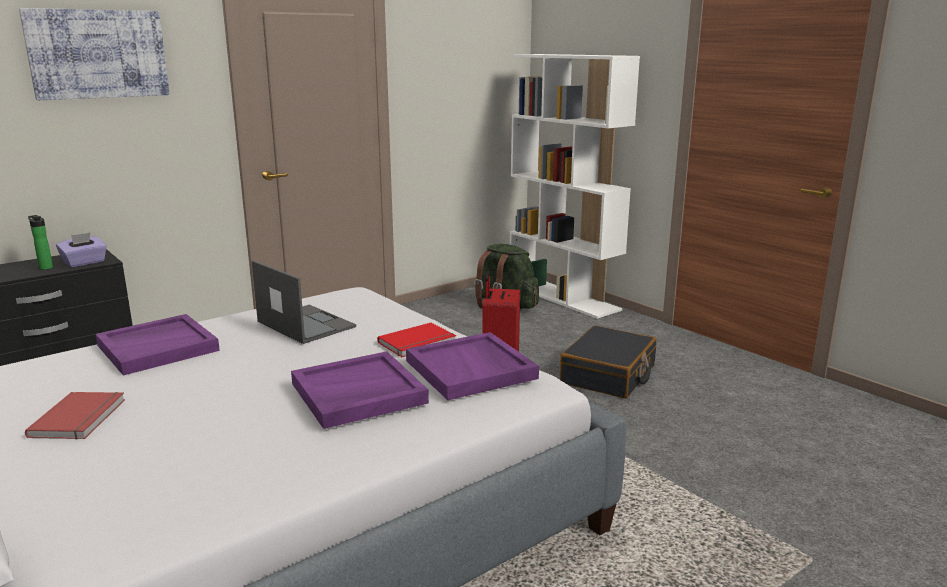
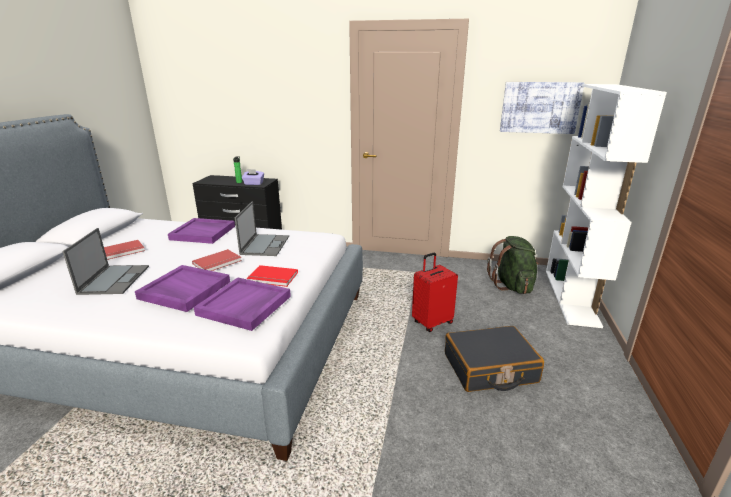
camera: 50 degrees right, 5 degrees up
(98, 54) = (281, 77): picture -> picture (540, 107)
(202, 438) = (114, 279): none -> laptop
(303, 360) = (218, 263): none -> red book

